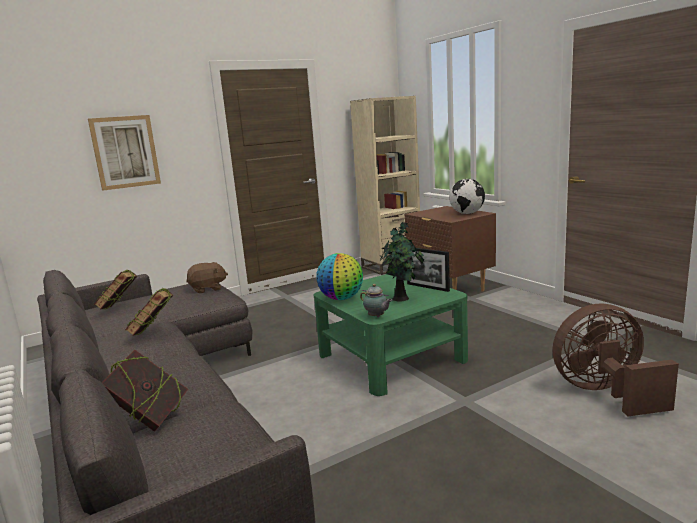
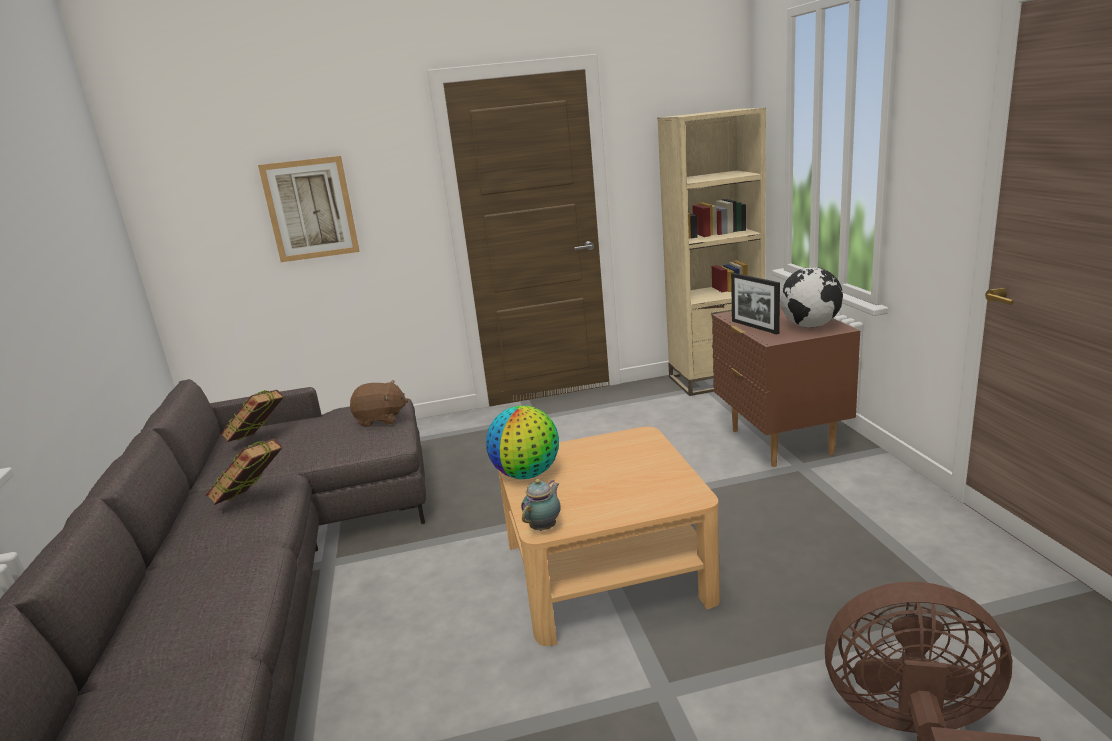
camera: 20 degrees right, 5 degrees up
(150, 419) = (124, 672): book -> none
(377, 317) = (544, 527): teapot -> teapot turned 120 degrees counterclockwise
(390, 357) = (605, 569): green coffee table -> beige coffee table
(402, 298) = (611, 492): potted plant -> none
(428, 287) = (668, 472): picture frame -> picture frame (754, 327)

